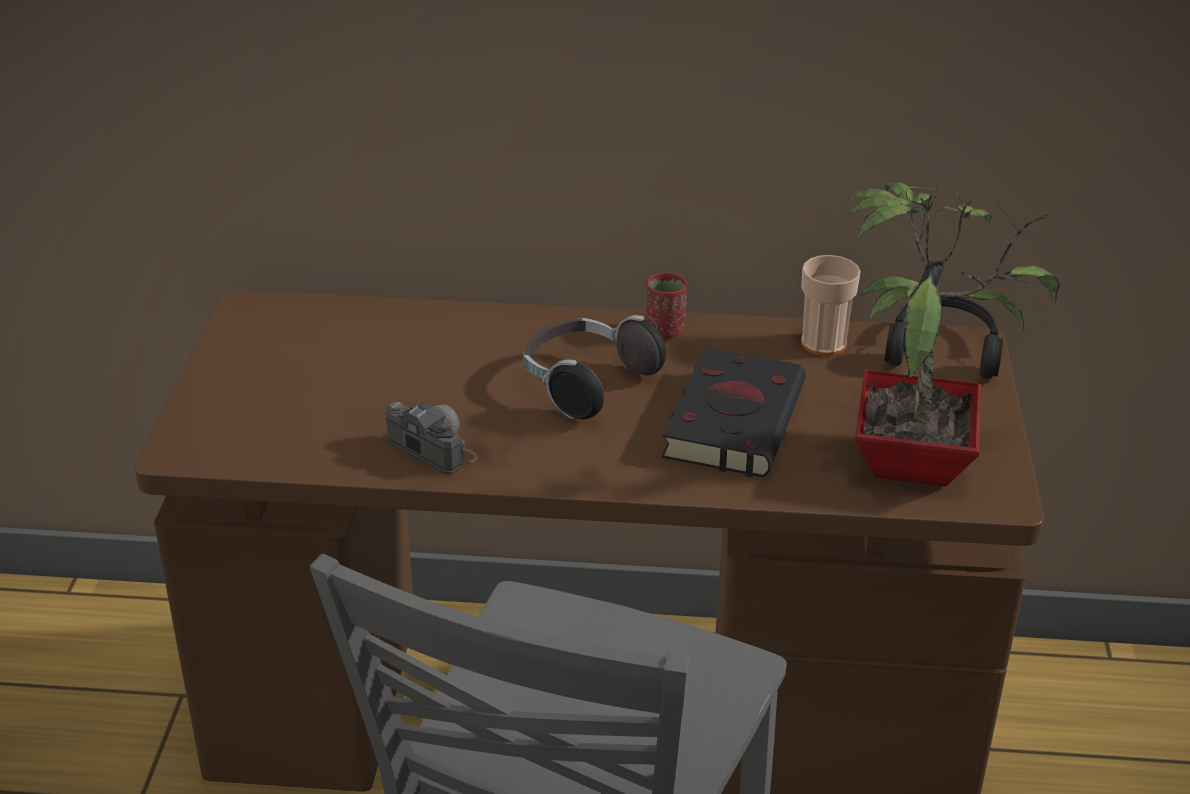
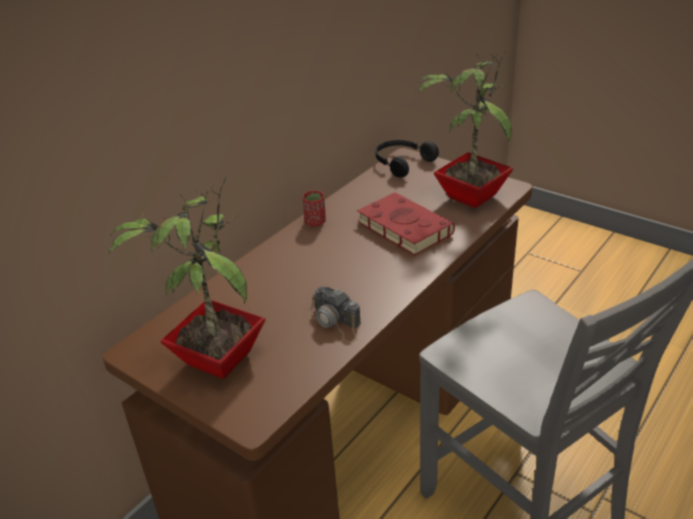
camera: 55 degrees left, 0 degrees up
(279, 374) = (216, 358): none -> potted plant
(428, 443) = (336, 322): camera -> camera turned 120 degrees counterclockwise
(585, 384) = (335, 258): headphones -> none
(734, 419) = (402, 227): black book -> red book
(823, 343) = (369, 187): cup -> none

